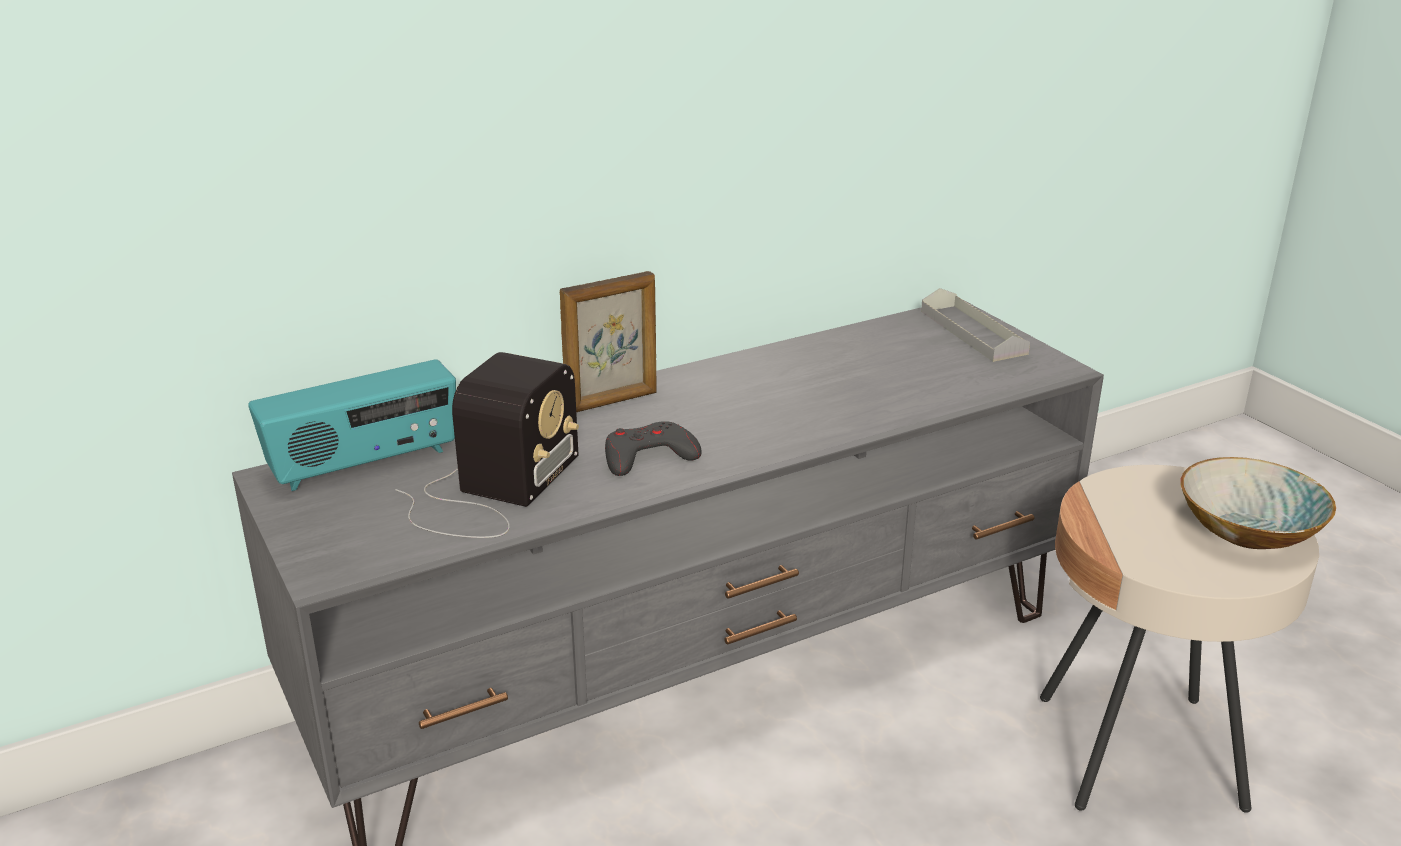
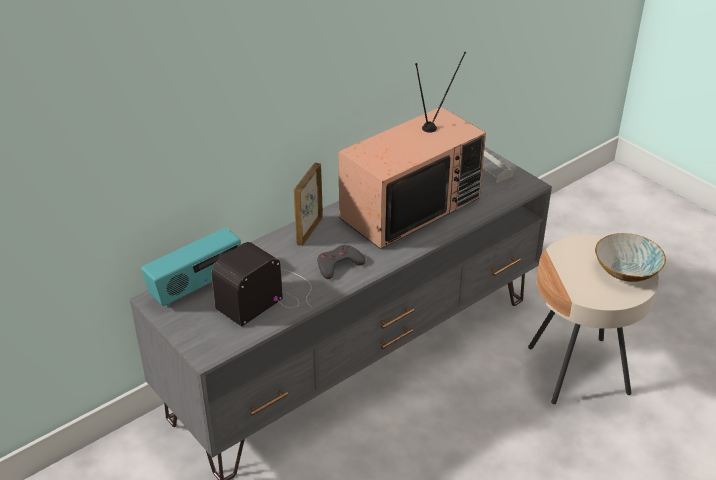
camera: 10 degrees left, 10 degrees up
(491, 491) = (268, 295): radio -> radio turned 150 degrees counterclockwise
(612, 401) = (309, 231): picture frame -> picture frame turned 150 degrees clockwise
(816, 381) = (409, 206): none -> television

